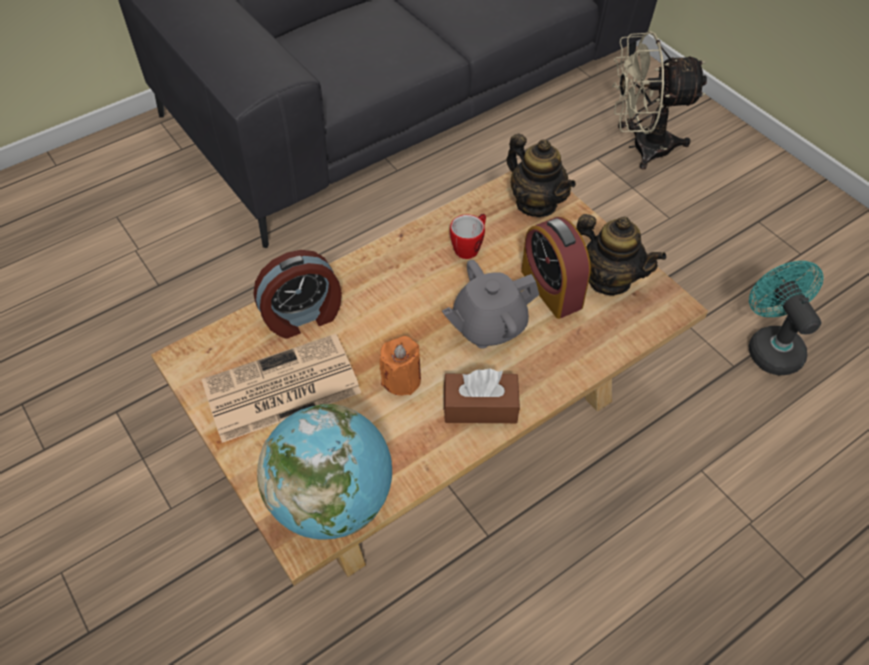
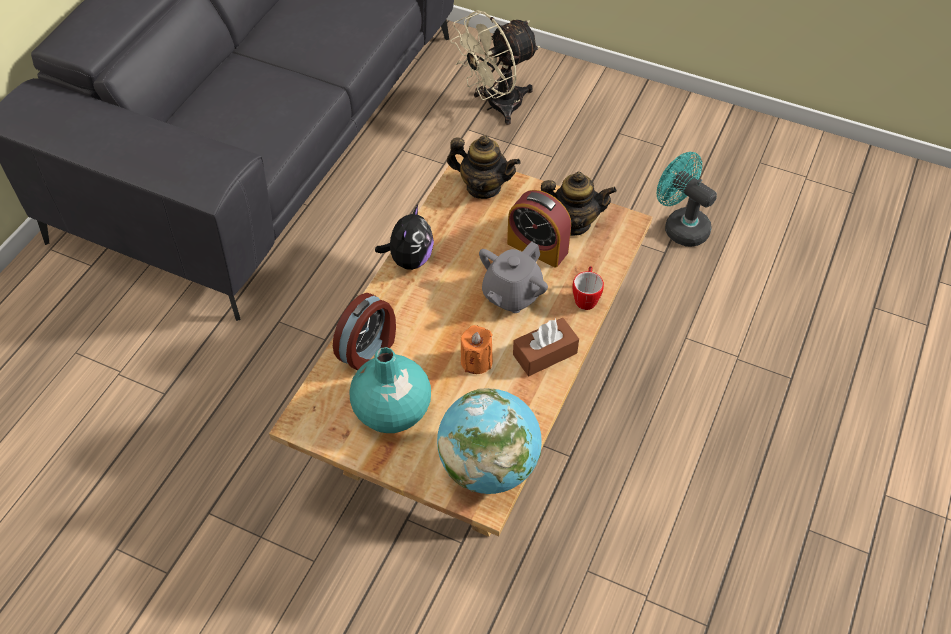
camera: 30 degrees left, 0 degrees up
(279, 389) = (392, 410): newspaper -> turquoise vase
(409, 244) = (409, 259): none -> plush toy
(470, 247) = (457, 241): mug -> mug (586, 297)

